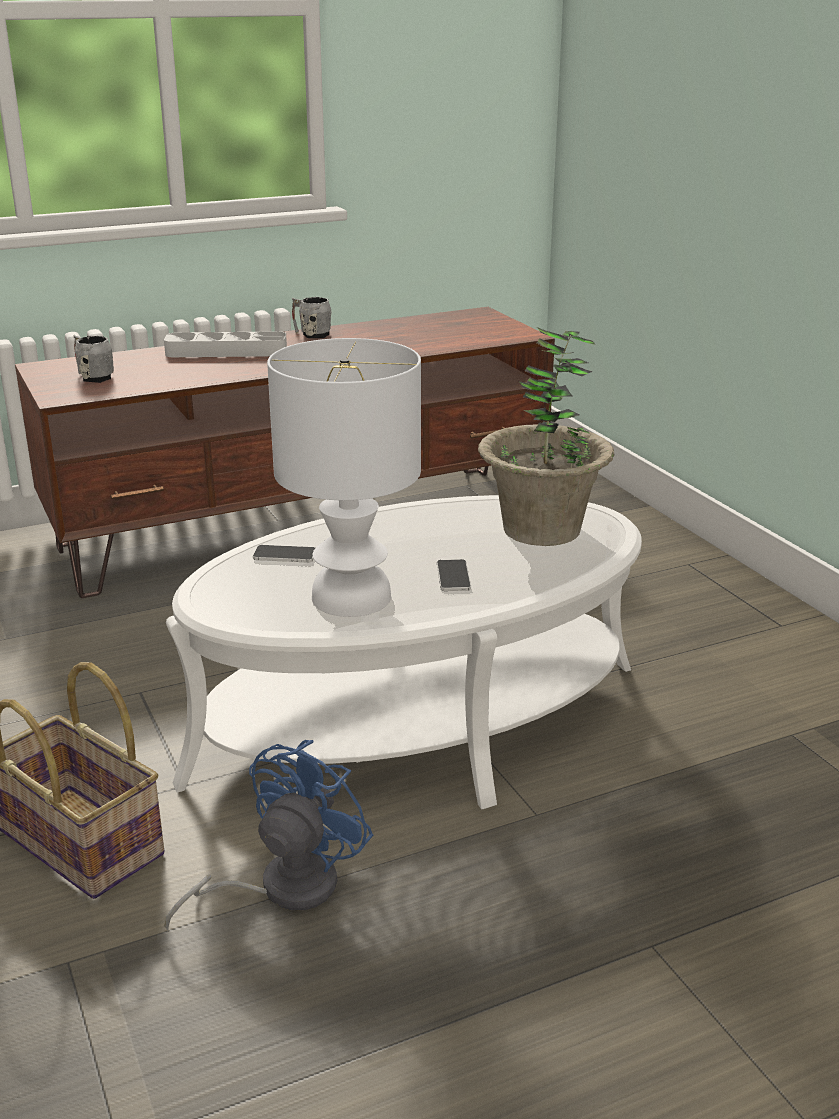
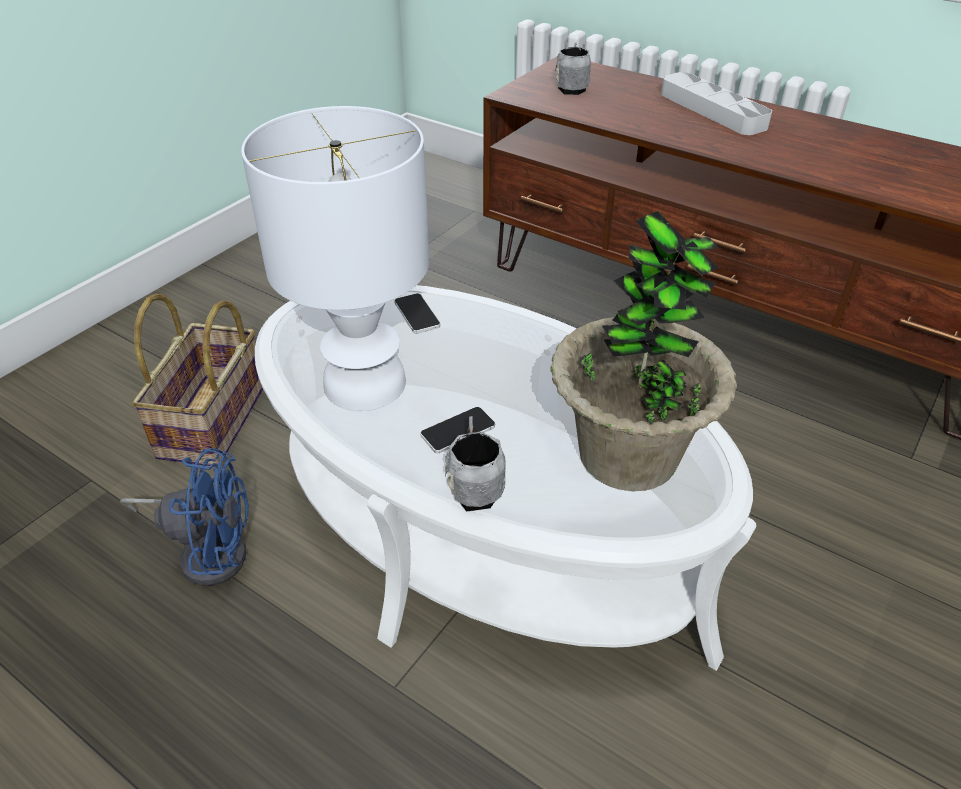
camera: 60 degrees right, 15 degrees up
(311, 334) = (825, 126): grey mug -> grey mug (475, 487)

